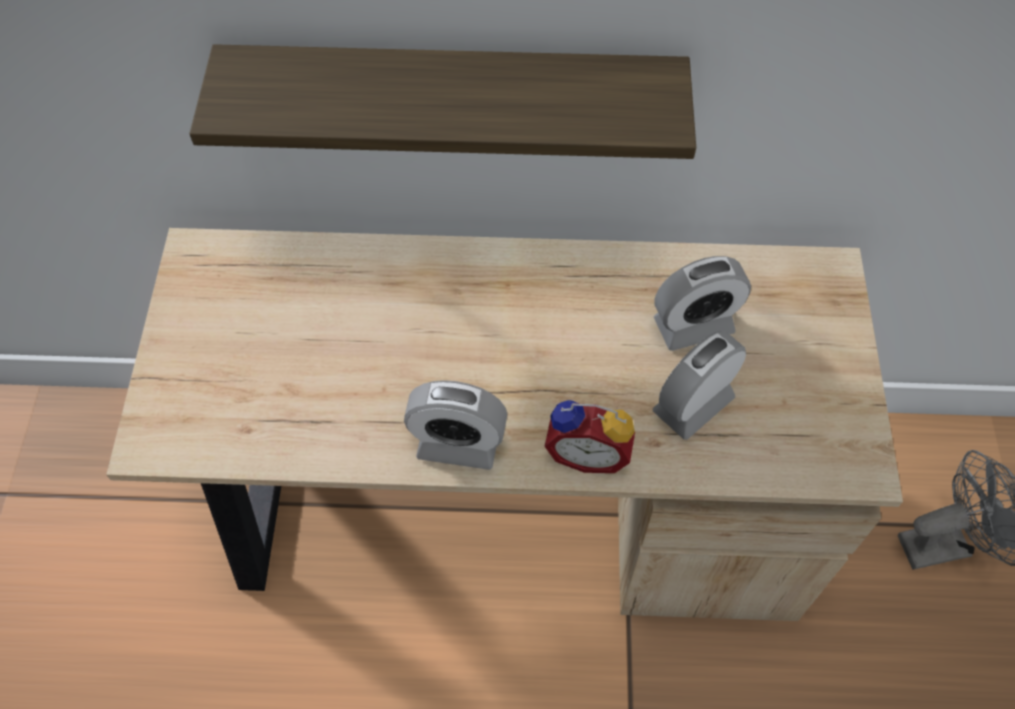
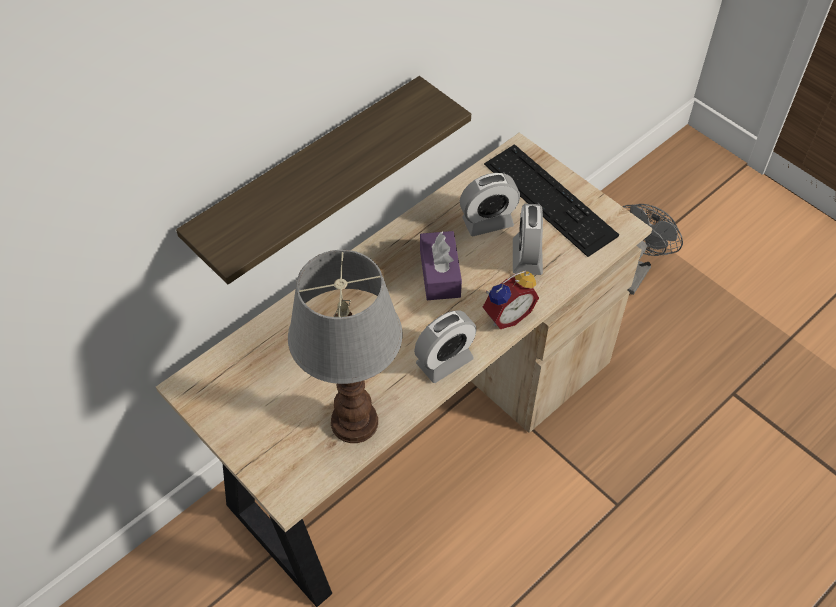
camera: 45 degrees left, 5 degrees down
(290, 427) = (353, 423): none -> table lamp
(569, 341) = (440, 274): none -> purple tissue box
(693, 325) = (487, 222): alarm clock -> alarm clock turned 45 degrees clockwise
(803, 357) = (549, 199): none -> keyboard

